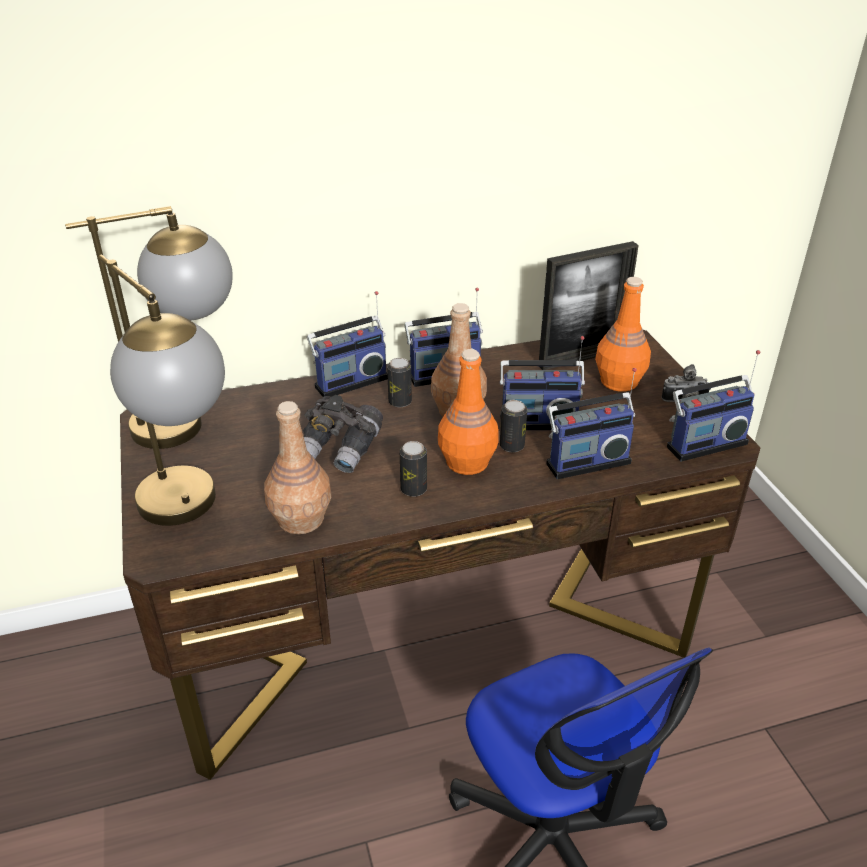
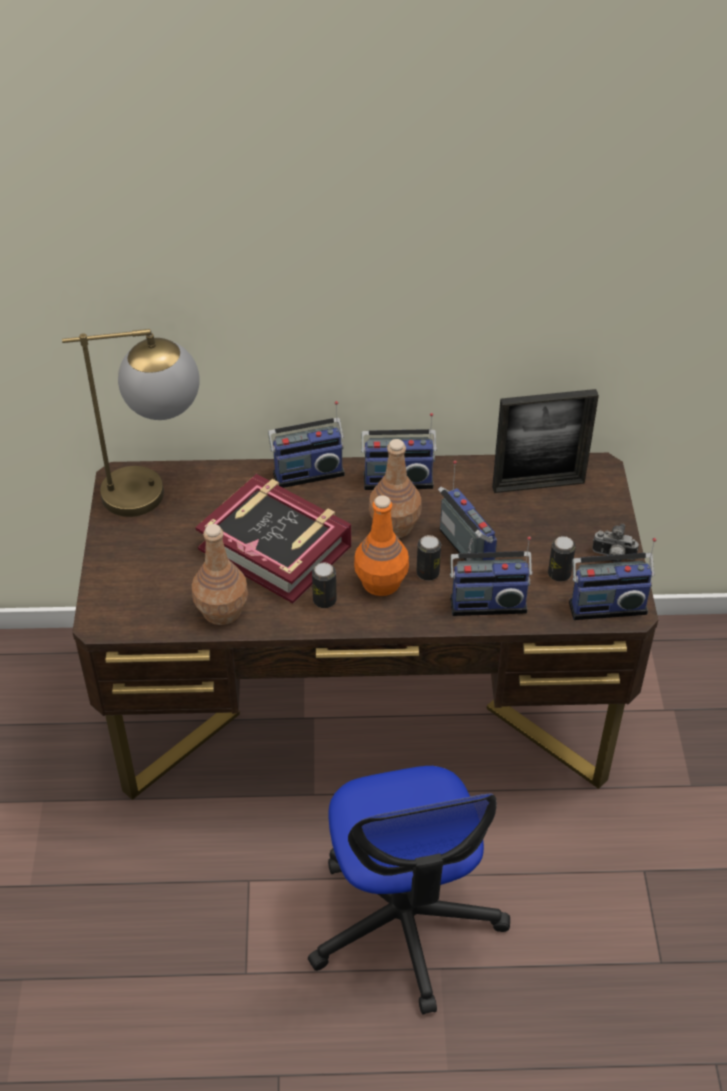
camera: 15 degrees right, 10 degrees up
(191, 514) = (135, 588): table lamp -> none
(341, 449) = (276, 547): grey binoculars -> book
(400, 402) = (345, 504): can -> can (559, 574)
(538, 420) = (464, 550): radio -> radio turned 135 degrees counterclockwise
(618, 381) = (561, 520): orange bottle -> none

